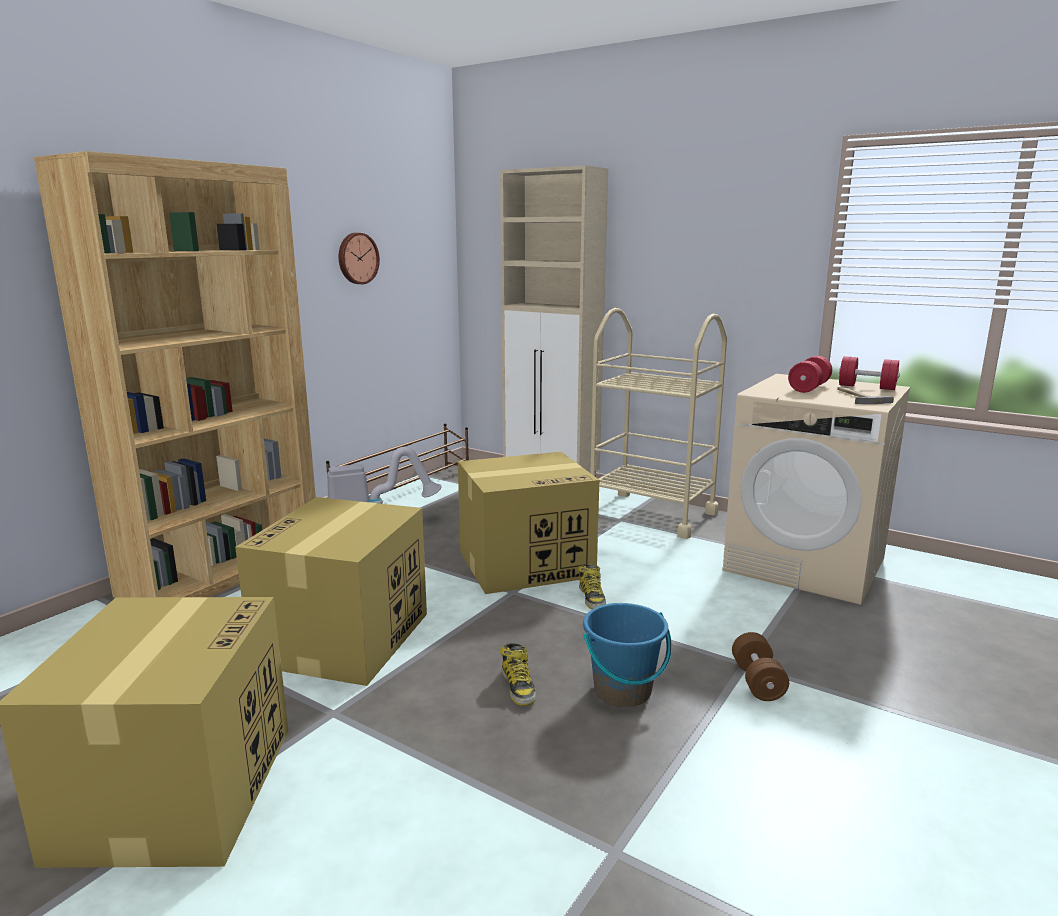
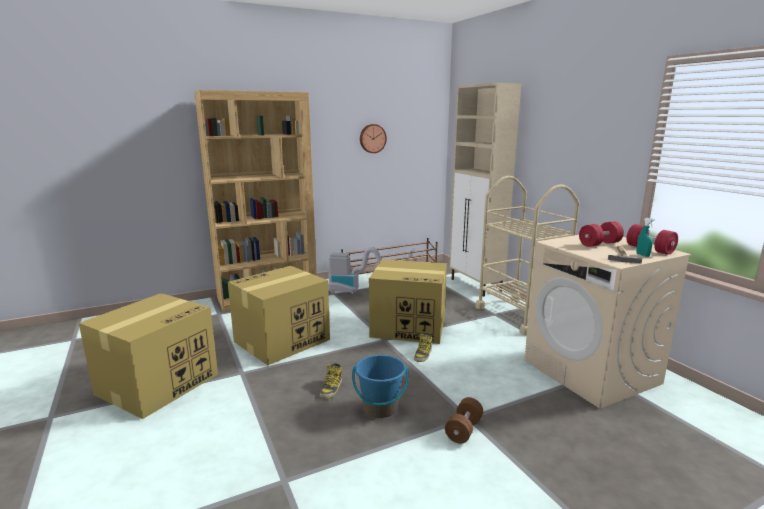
camera: 30 degrees right, 0 degrees up
(874, 394) = (642, 255): none -> turquoise spray bottle

